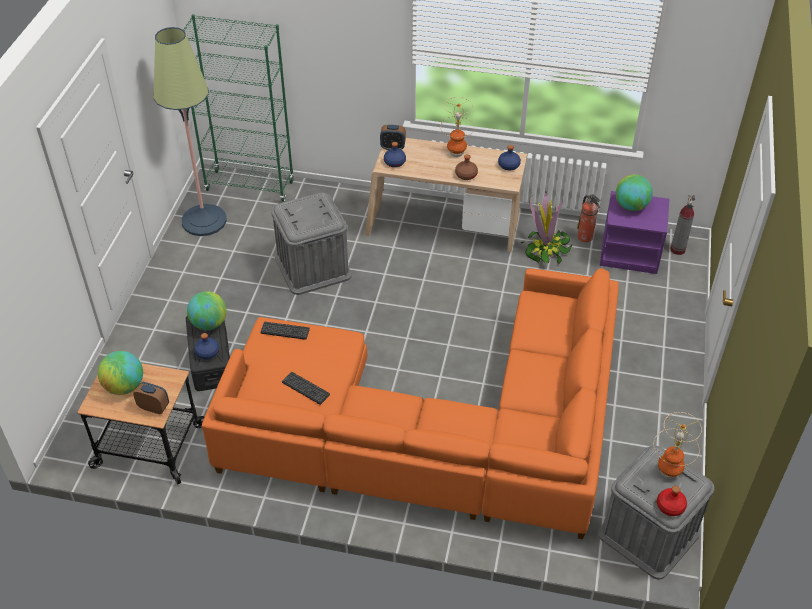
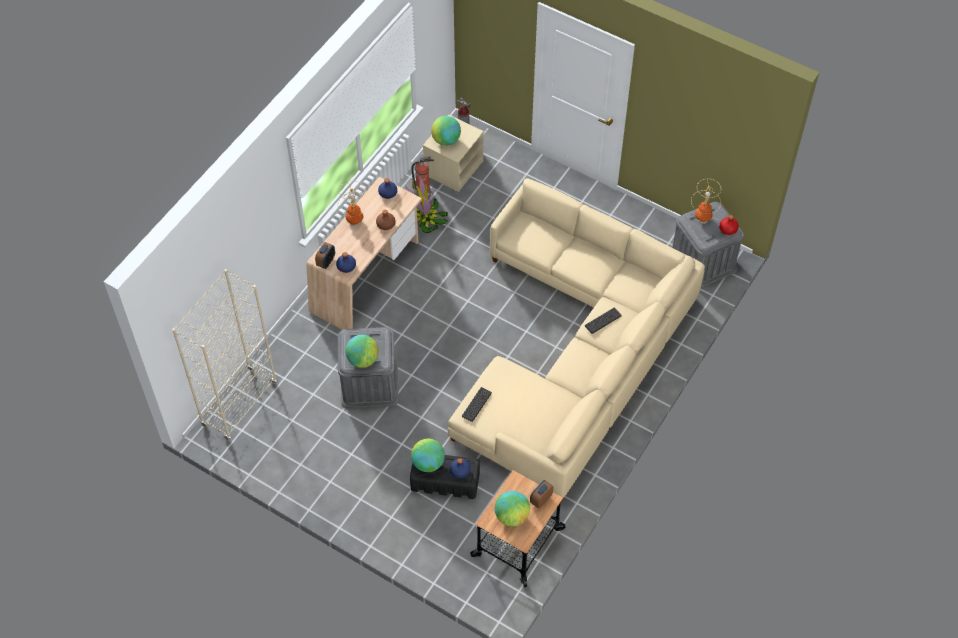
camera: 70 degrees left, 10 degrees up
(204, 220) = (270, 451): floor lamp -> none
(250, 186) = (240, 404): green bookcase -> beige bookcase
(293, 215) = (363, 359): none -> globe
(305, 388) = (543, 404): keyboard -> keyboard (603, 321)
(434, 430) = (575, 351): orange sofa -> beige sofa
(630, 253) = (453, 167): purple nightstand -> beige nightstand

